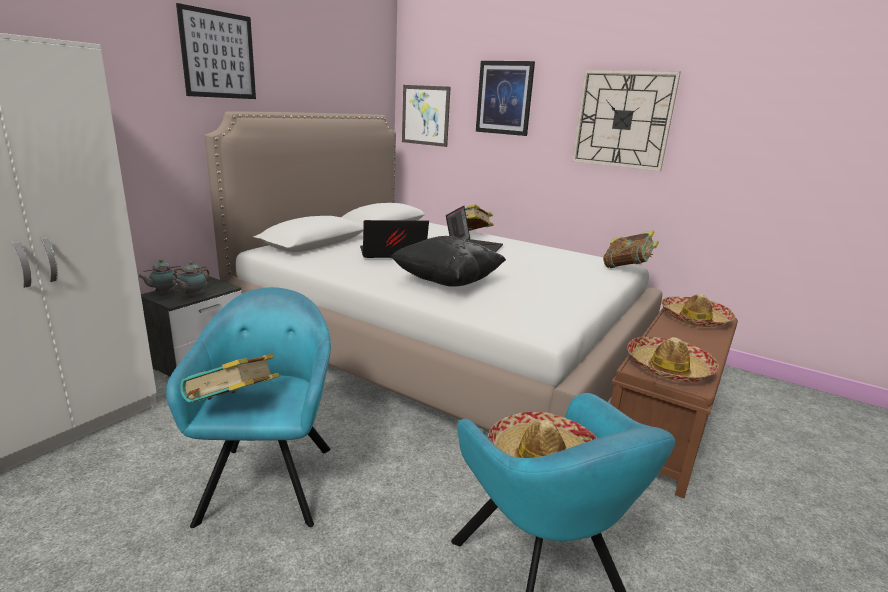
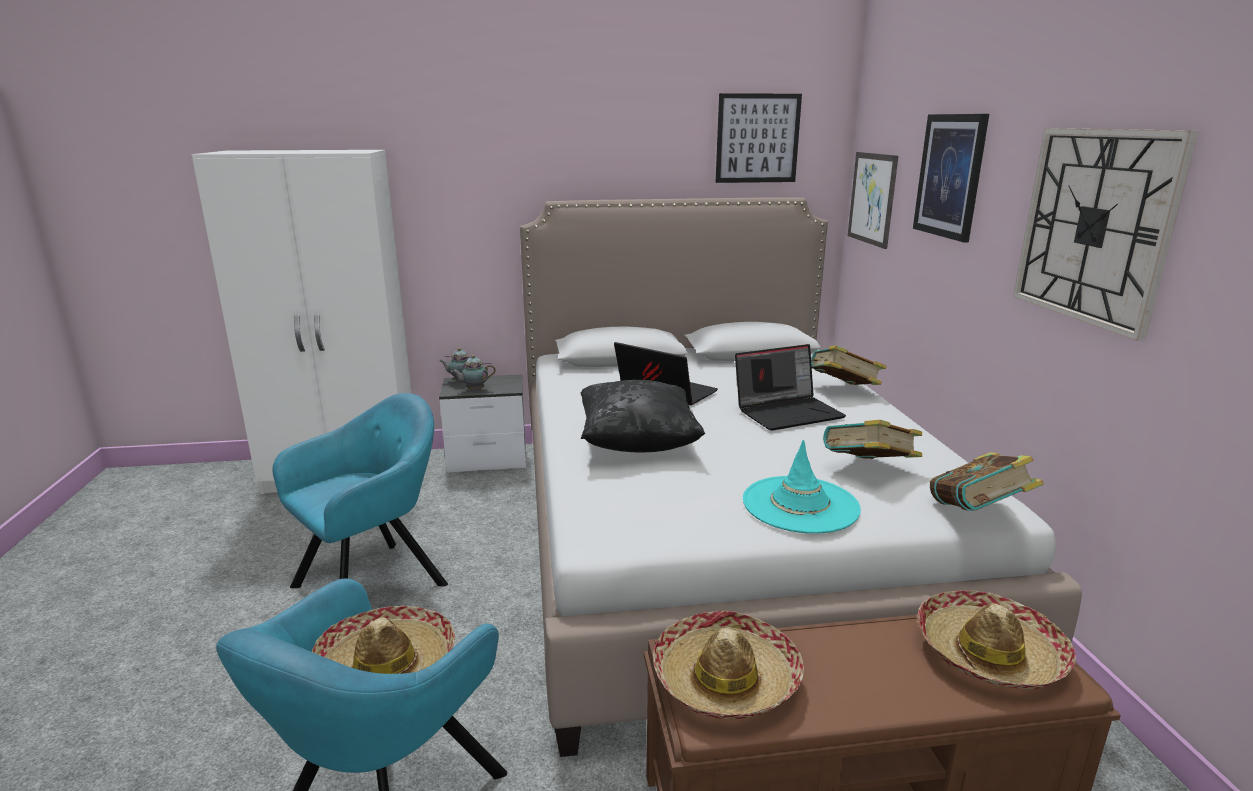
camera: 50 degrees right, 0 degrees up
(218, 55) = (554, 140): picture -> picture (757, 138)
(234, 407) = (319, 494): book -> book (868, 471)
(576, 284) = (800, 505): none -> turquoise hat

